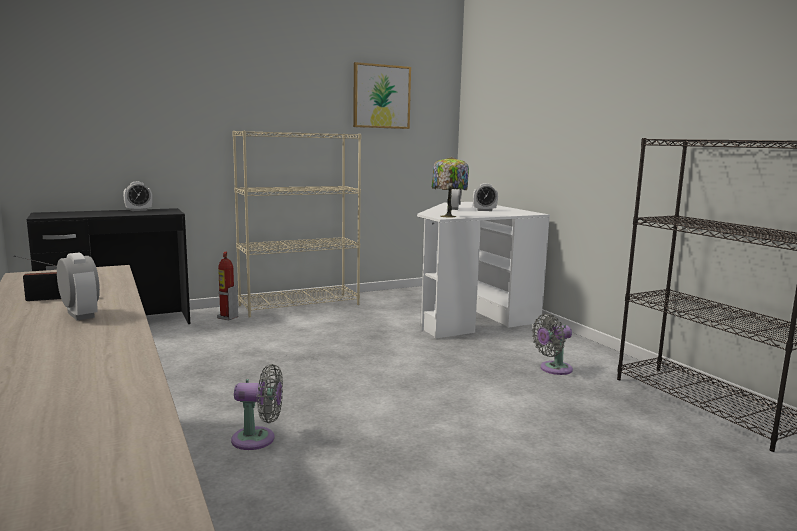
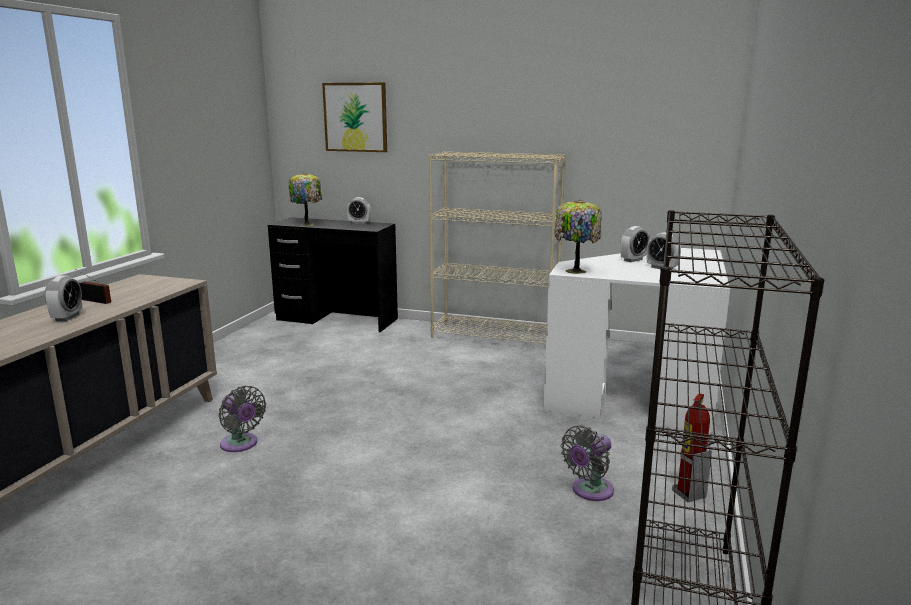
camera: 45 degrees right, 5 degrees up
(80, 215) = (307, 224): none -> table lamp
(227, 317) = (415, 333): fire extinguisher -> fire extinguisher (688, 494)
(381, 96) = (618, 108): picture -> picture (355, 117)
(553, 369) = (589, 491): grey fan -> grey fan turned 60 degrees counterclockwise

